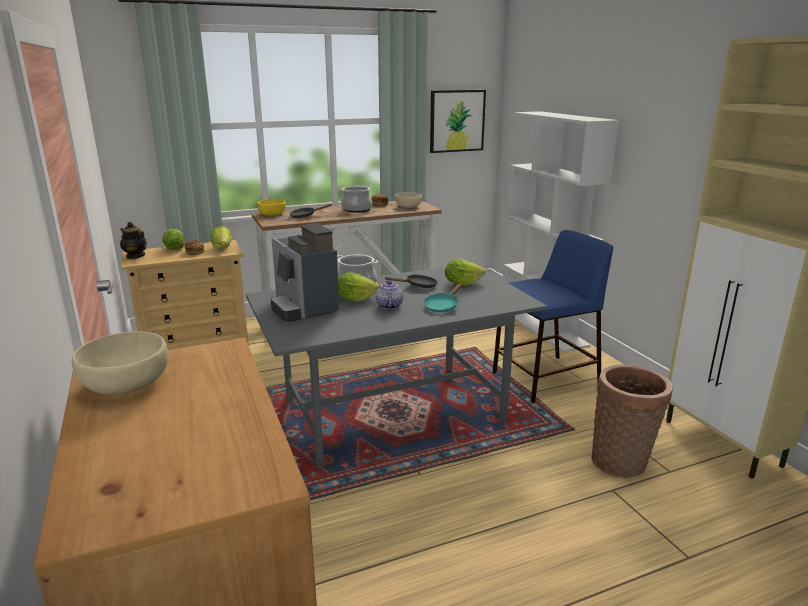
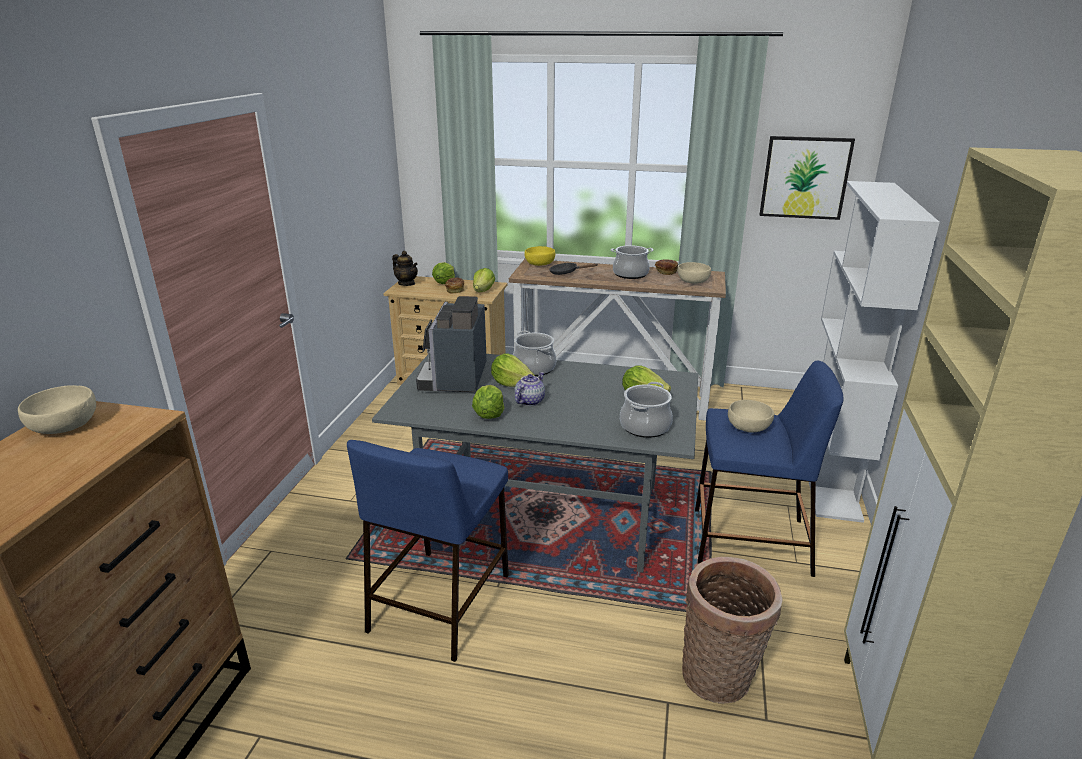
camera: 35 degrees right, 5 degrees up
(135, 256) = (406, 283): teapot -> teapot turned 150 degrees clockwise
(372, 322) = (489, 414): none -> lettuce
(388, 504) = (440, 601): none -> blue stool
(418, 286) = (592, 385): black frying pan -> none
(442, 306) = (579, 418): turquoise frying pan -> none
(493, 299) = (645, 427): none -> cooking pot
(541, 287) = (749, 427): none -> beige bowl

